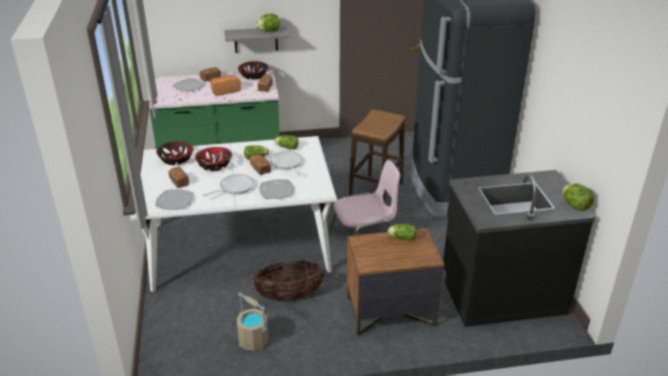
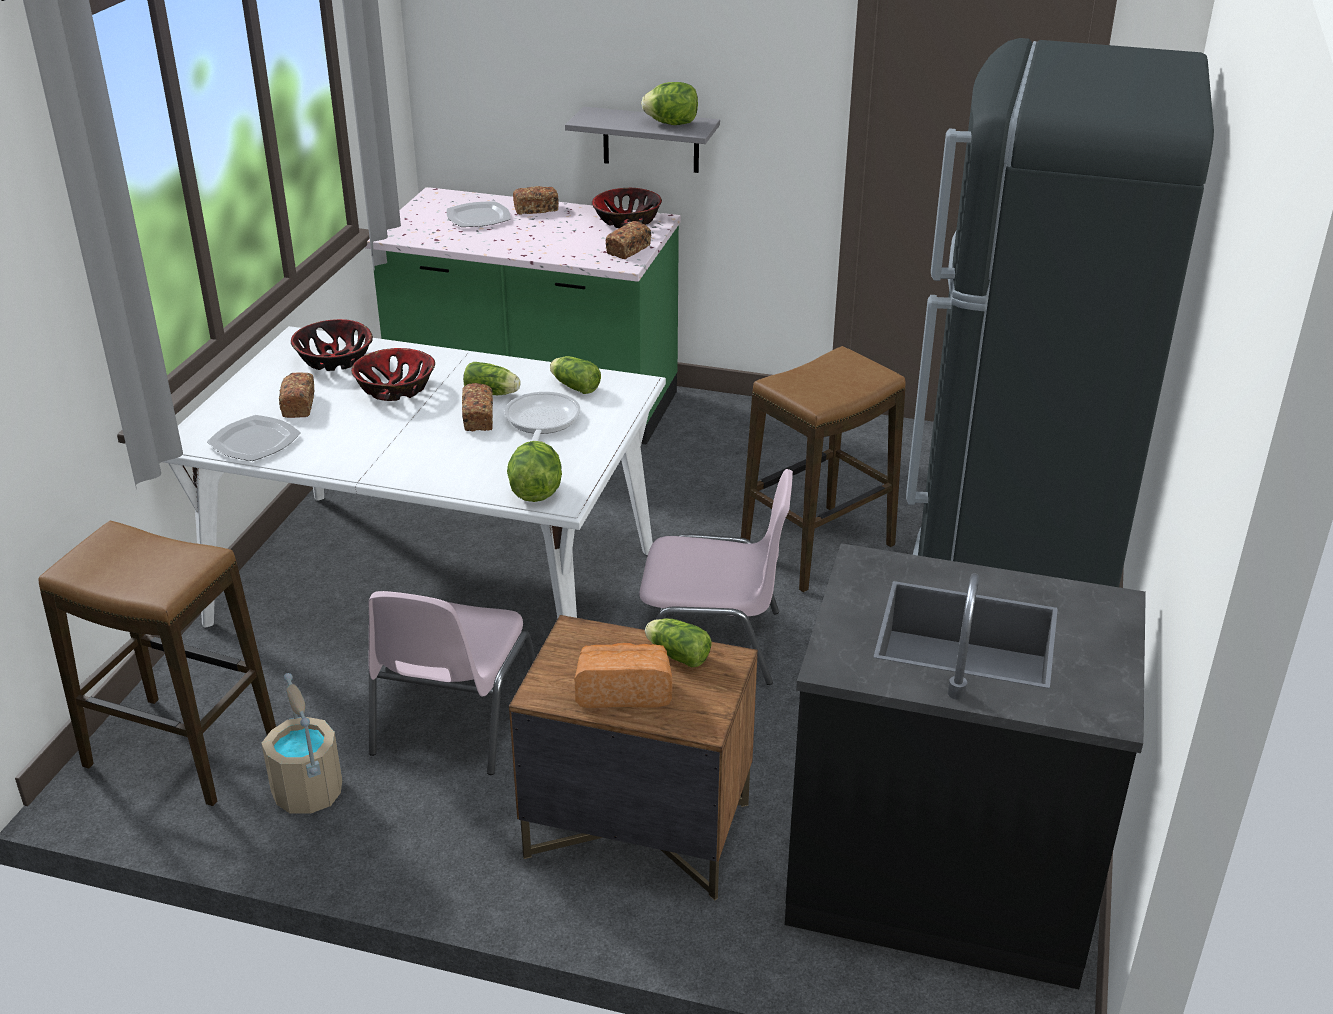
camera: 25 degrees right, 0 degrees up
(185, 343) = (180, 751): none -> stool
(225, 91) = (540, 241): bread -> bread (623, 691)
(233, 188) = (389, 444): frying pan -> none
(276, 191) = (467, 473): plate -> none
(289, 295) = (453, 720): basket -> pink chair
(575, 206) = (1111, 698): lettuce -> lettuce (535, 491)

